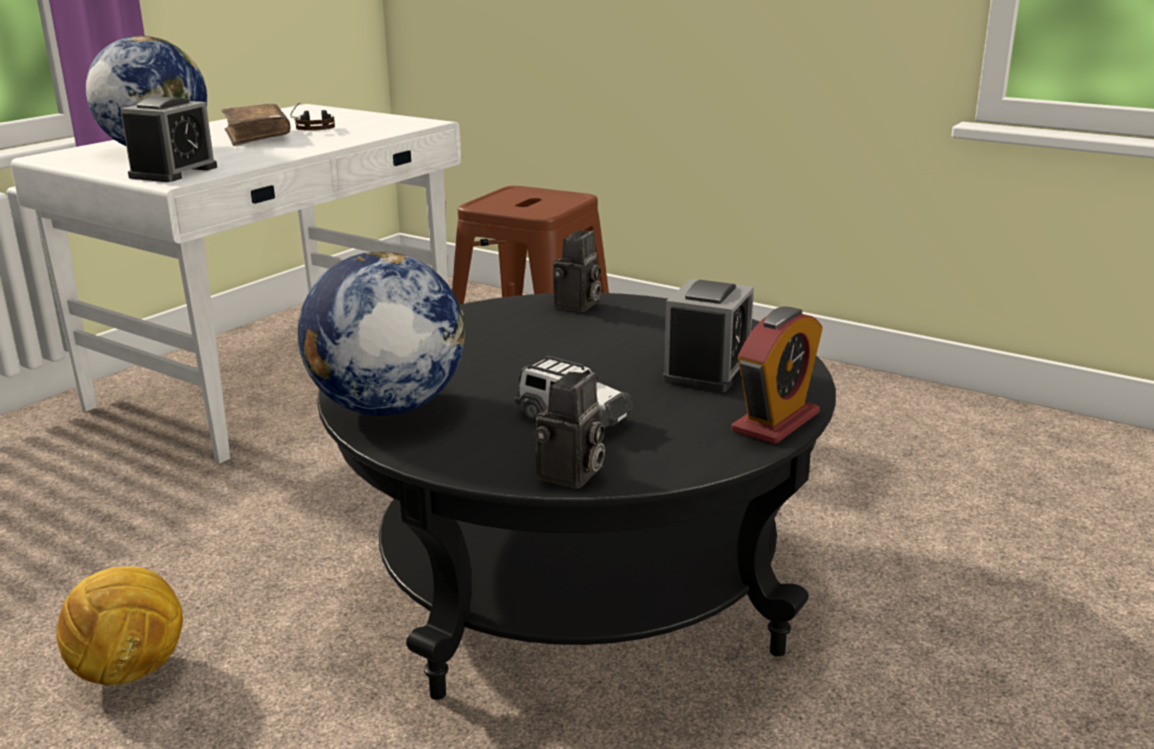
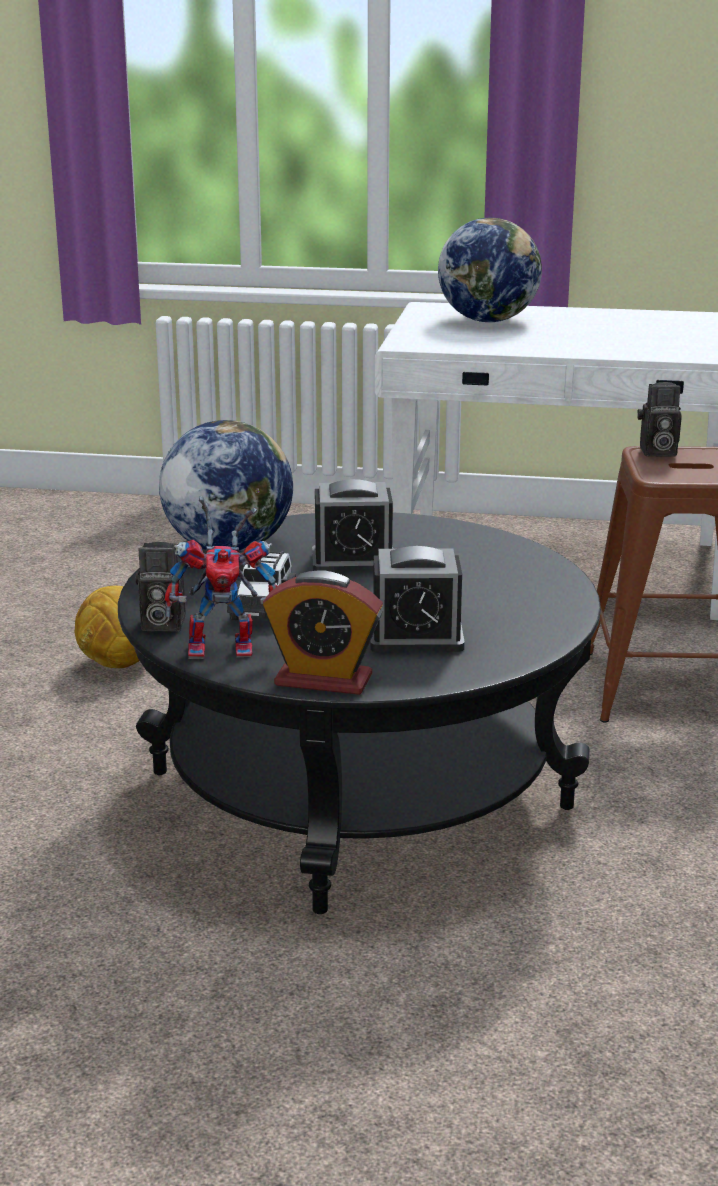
camera: 65 degrees right, 0 degrees up
(173, 172) = (427, 340): alarm clock -> alarm clock (353, 561)
(257, 136) = (583, 330): brown book -> none
(313, 128) = (646, 336): headphones -> none
(577, 306) = (521, 562): camera -> camera (656, 452)
(662, 452) = (227, 647): none -> toy robot

